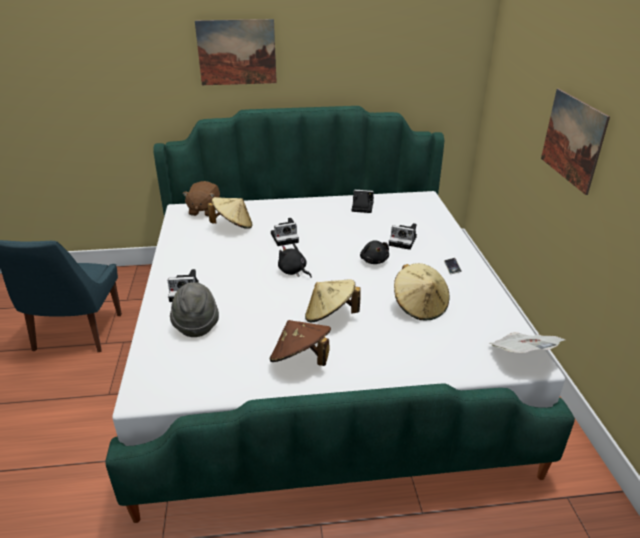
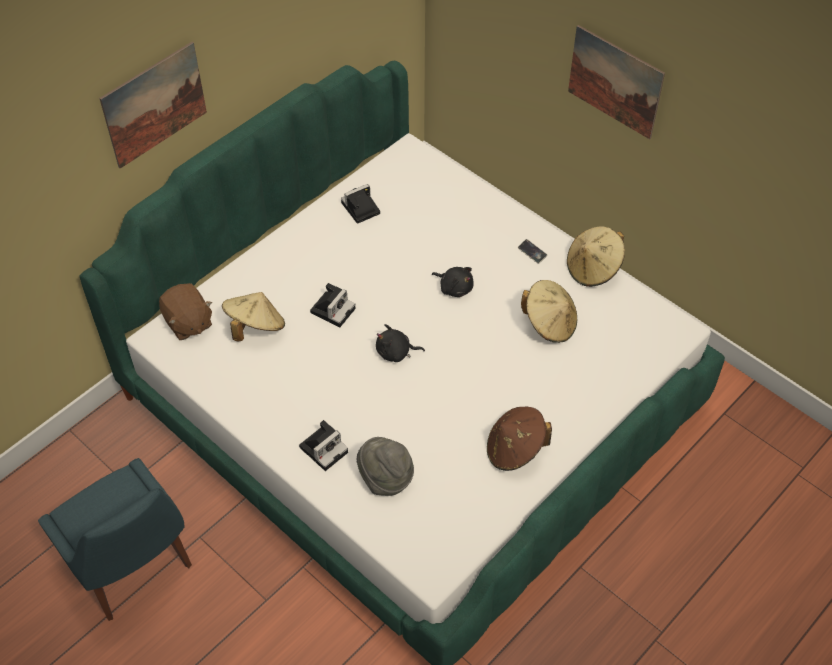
camera: 40 degrees left, 20 degrees up
(330, 316) = (488, 386): beige hat -> beige hat (593, 269)
(404, 241) = (455, 240): camera -> none
(521, 355) = (667, 327): newspaper -> none

